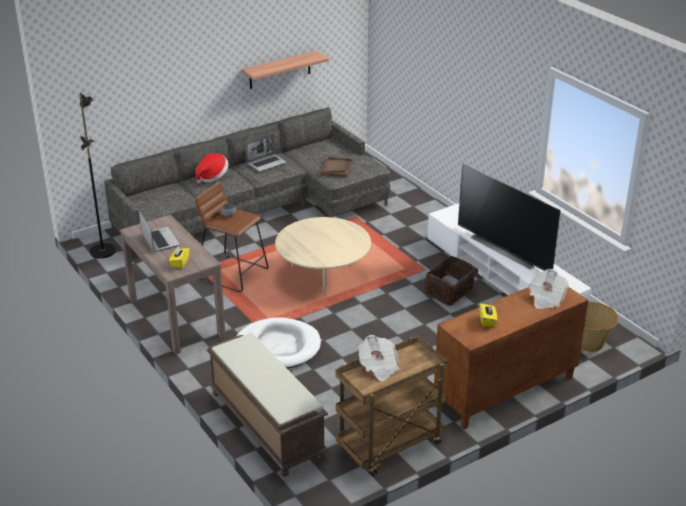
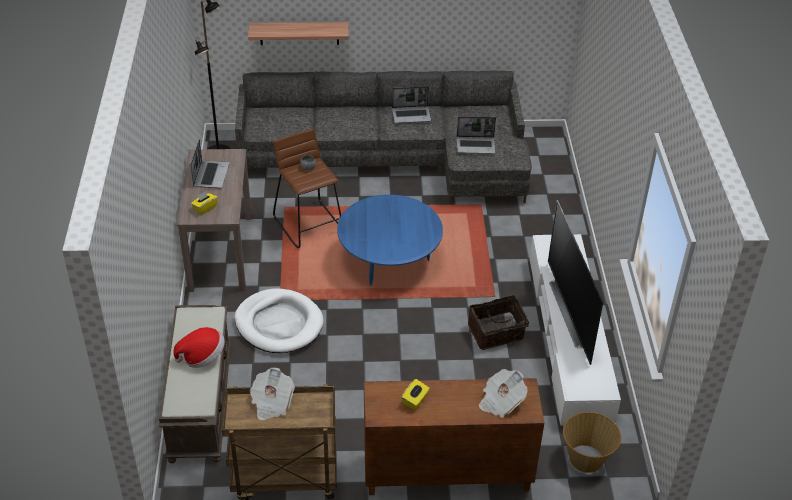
camera: 30 degrees right, 10 degrees up
(212, 177) = (346, 113): hat -> hat (202, 357)
(280, 70) = (459, 17): shelf -> shelf (299, 33)
(323, 276) = (389, 262): beige coffee table -> blue coffee table
(336, 168) = (476, 145): brown tray -> laptop

